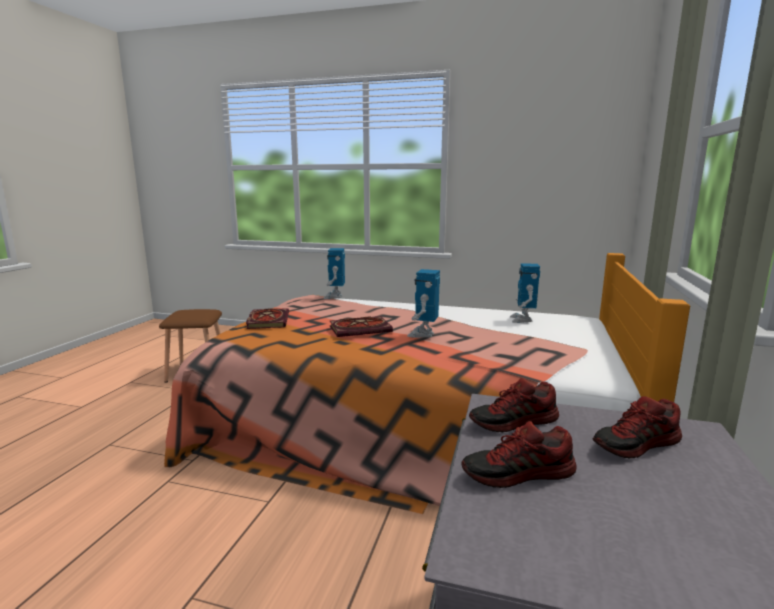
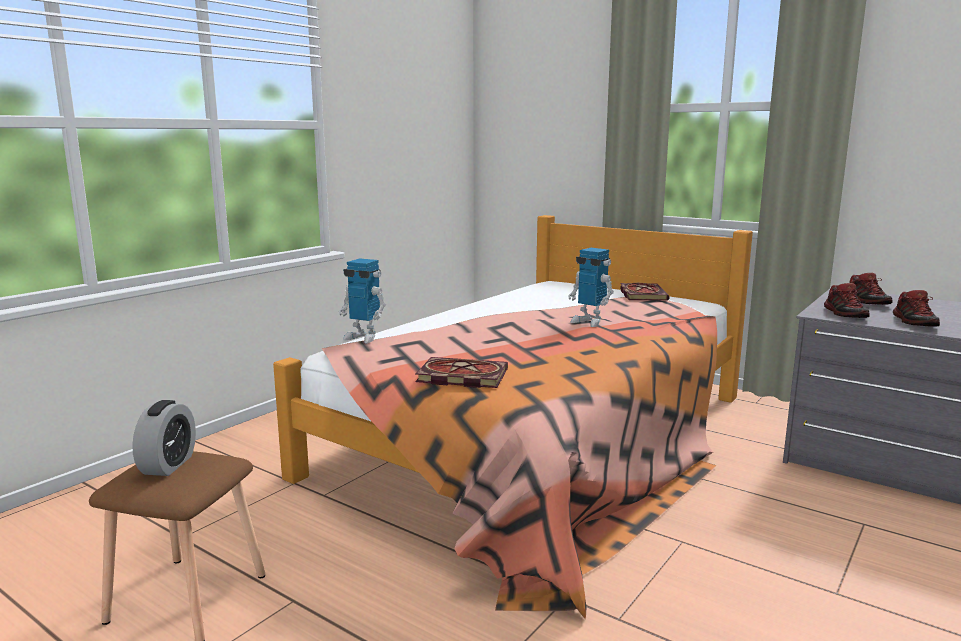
camera: 70 degrees left, 0 degrees up
(194, 311) = (168, 465): none -> alarm clock
(361, 329) = (549, 339): book -> book (641, 294)
(522, 320) = (546, 295): toy robot -> none

